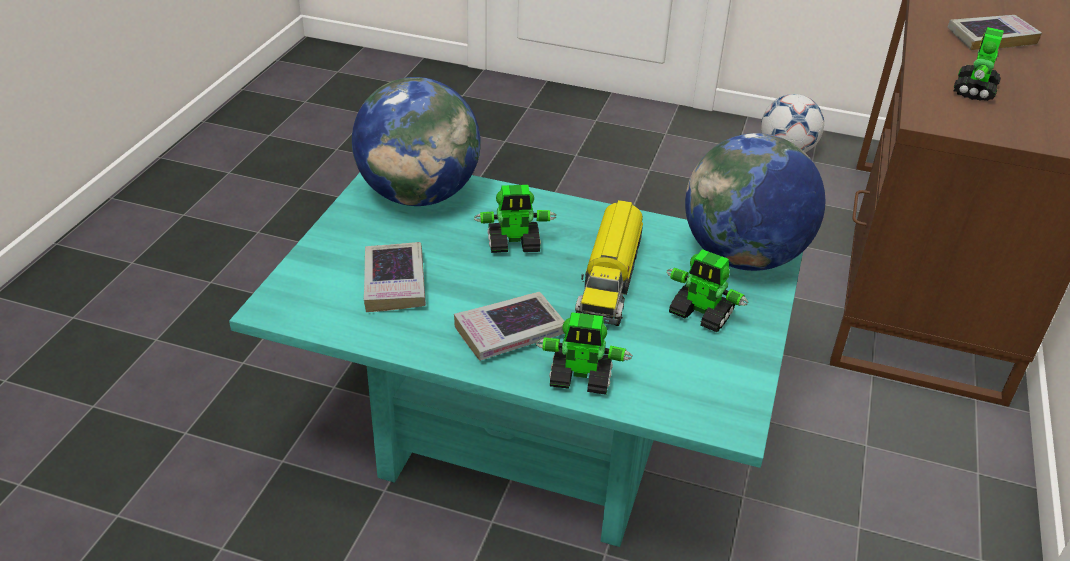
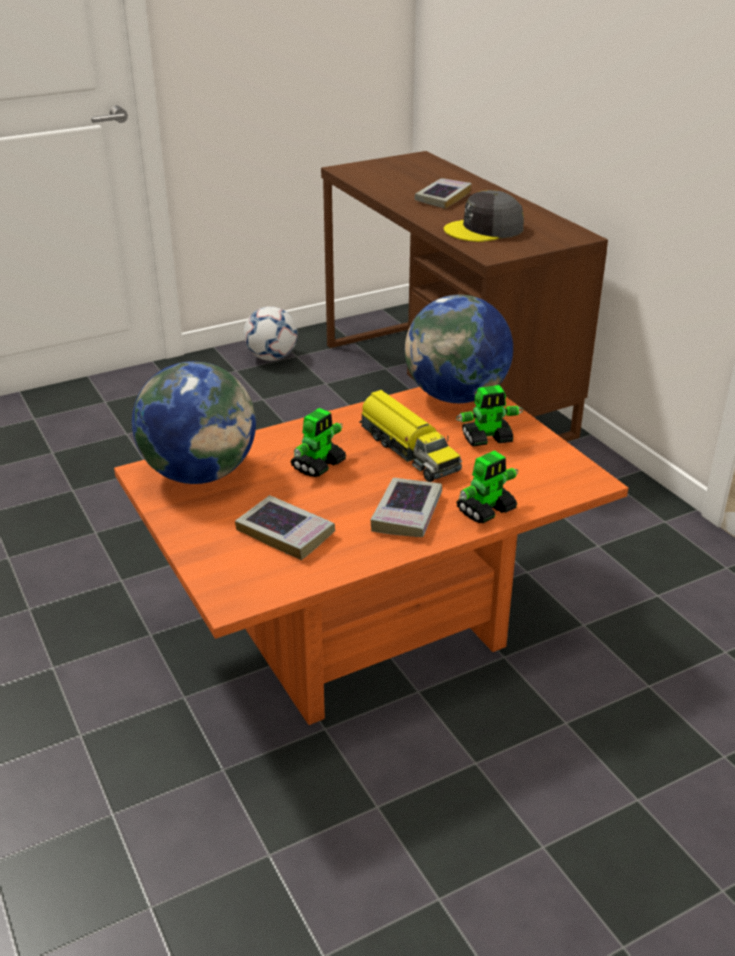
camera: 45 degrees left, 5 degrees down
(528, 438) = (367, 629): turquoise coffee table -> orange coffee table
(974, 90) = (484, 229): toy robot -> grey cap

